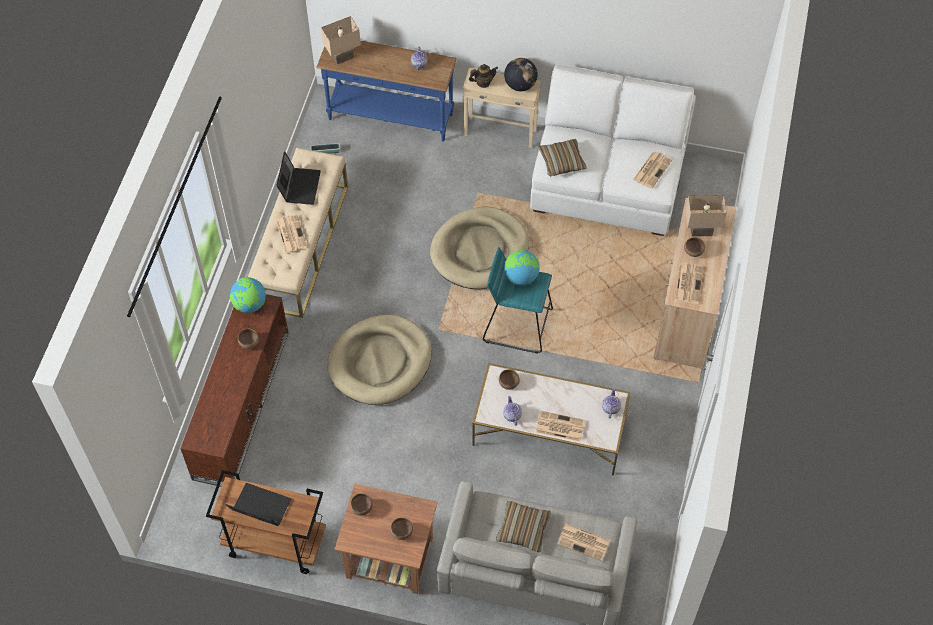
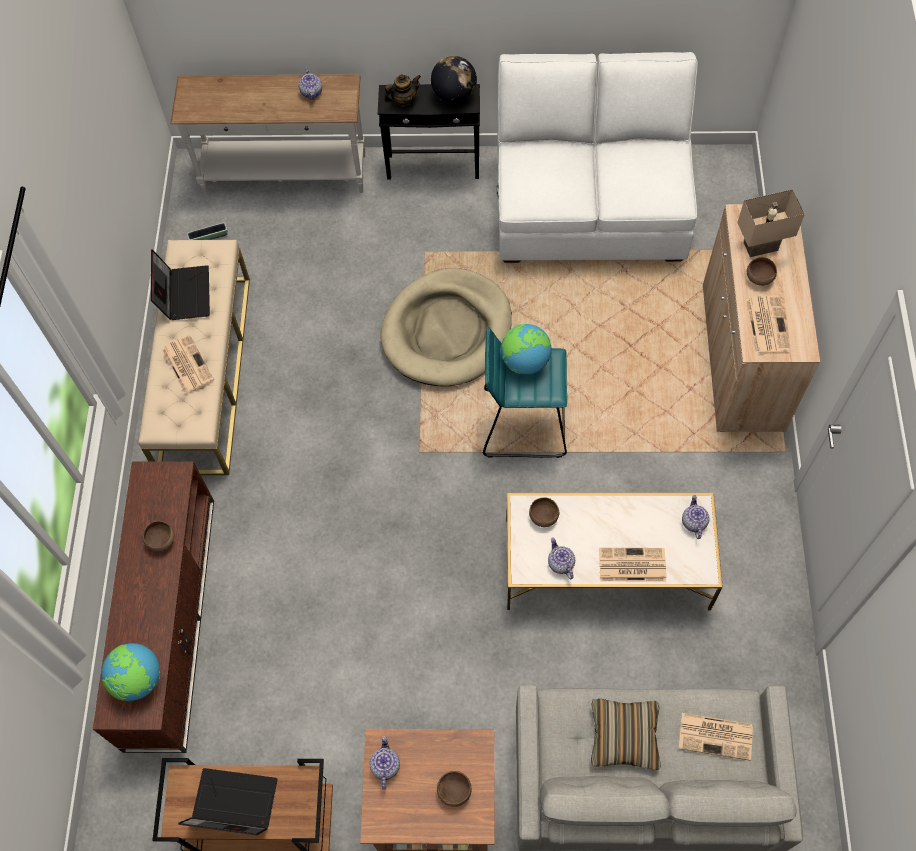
camera: 10 degrees left, 5 degrees up
(249, 305) = (150, 482): globe -> globe (138, 680)
(343, 56) = (204, 101): beige table lamp -> none
(361, 508) = (385, 765): brown bowl -> teapot
(380, 362) = (351, 516): beige dog bed -> none
(390, 118) = (284, 175): blue console table -> white console table
(500, 133) = (433, 167): beige side table -> black side table
(562, 161) = (535, 188): pillow -> none
(652, 169) = (658, 175): newspaper -> none

